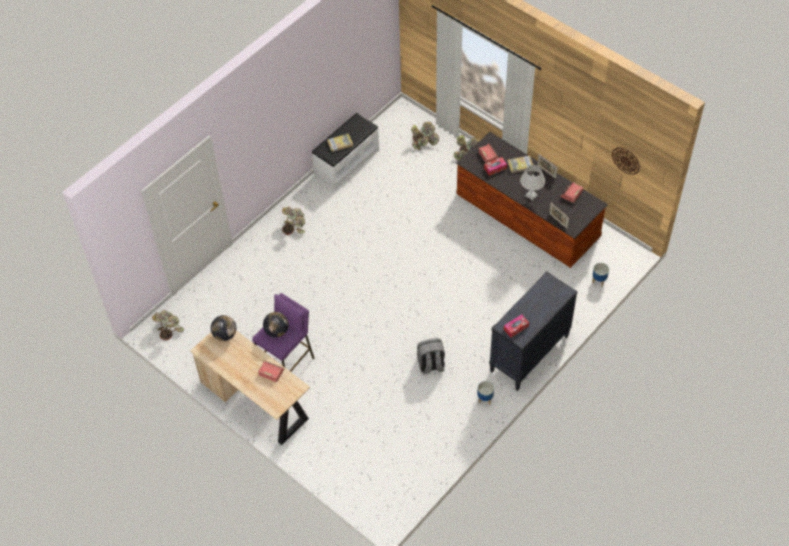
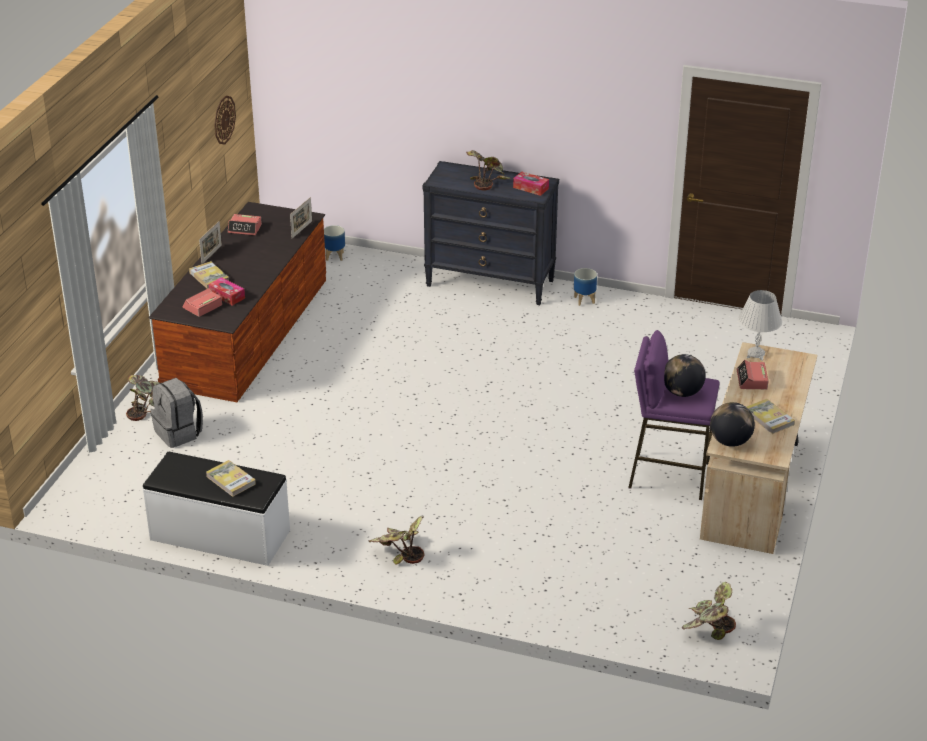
camera: 115 degrees left, 20 degrees down
(233, 363) = (769, 418): none -> book
(424, 142) = (134, 461): potted plant -> potted plant (486, 180)
(431, 365) = (567, 351): grey backpack -> grey backpack (179, 433)
(531, 195) = (266, 257): white table lamp -> white table lamp (755, 355)

